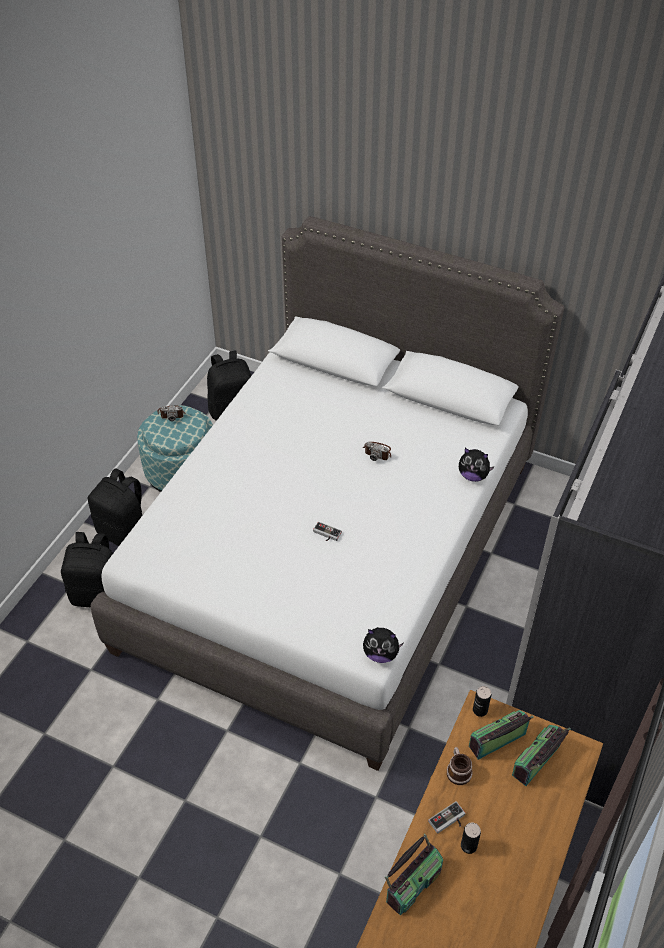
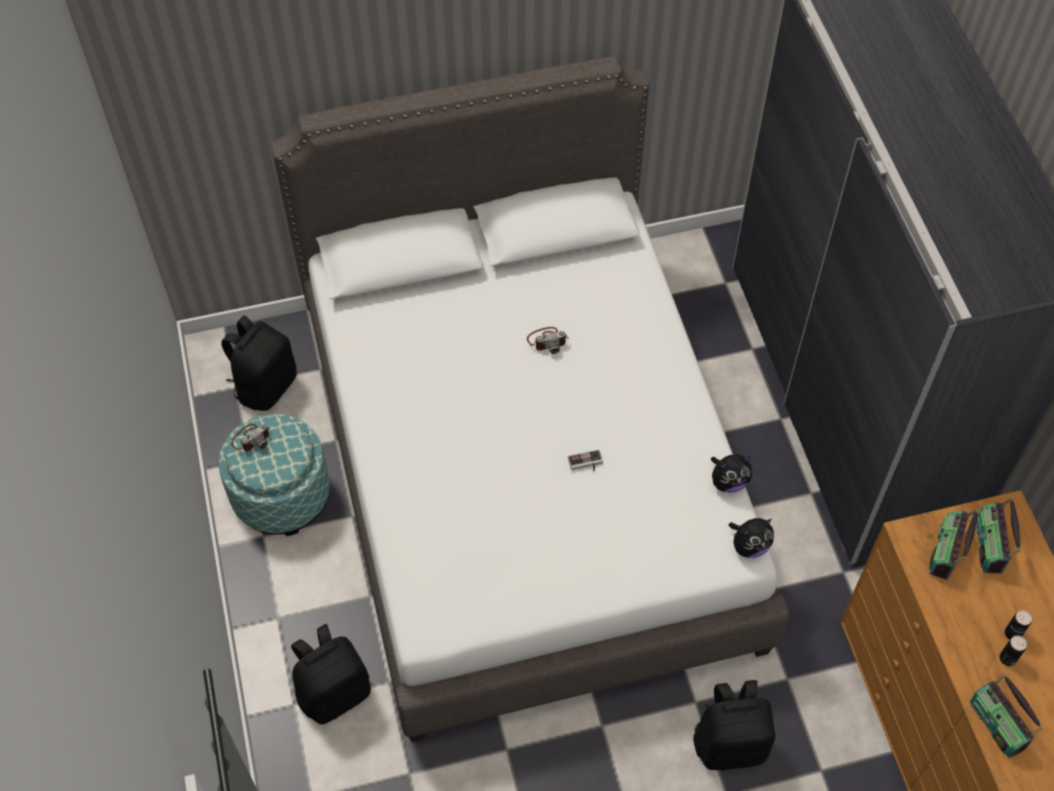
camera: 40 degrees left, 10 degrees up
(125, 532) = (290, 606): black backpack -> black backpack (730, 743)
(412, 884) = (998, 724): radio -> radio turned 150 degrees clockwise
(448, 821) = (975, 650): game controller -> none
(458, 770) = (941, 601): mug -> none
(473, 476) = (659, 305): plush toy -> plush toy (728, 482)
(480, 710) = (908, 535): can -> can (1012, 633)

